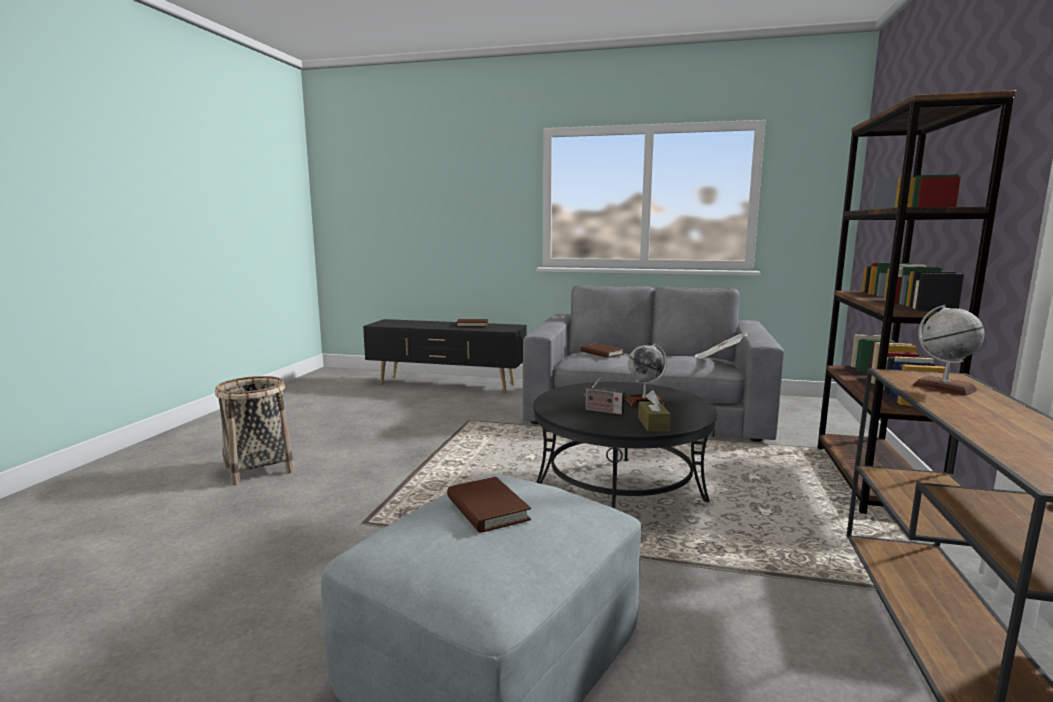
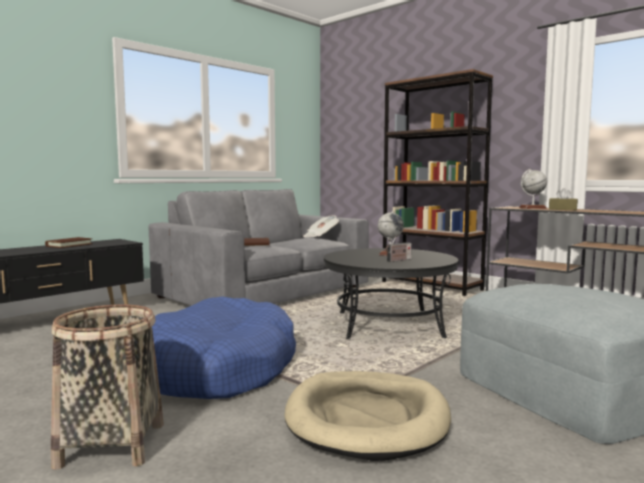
camera: 60 degrees left, 5 degrees down
(336, 538) = (367, 418): none -> beige dog bed
(405, 458) = (220, 369): none -> blue dog bed
(487, 509) = (566, 290): brown book -> none
(653, 424) = (437, 258): brown tissue box -> brown tissue box (562, 209)

